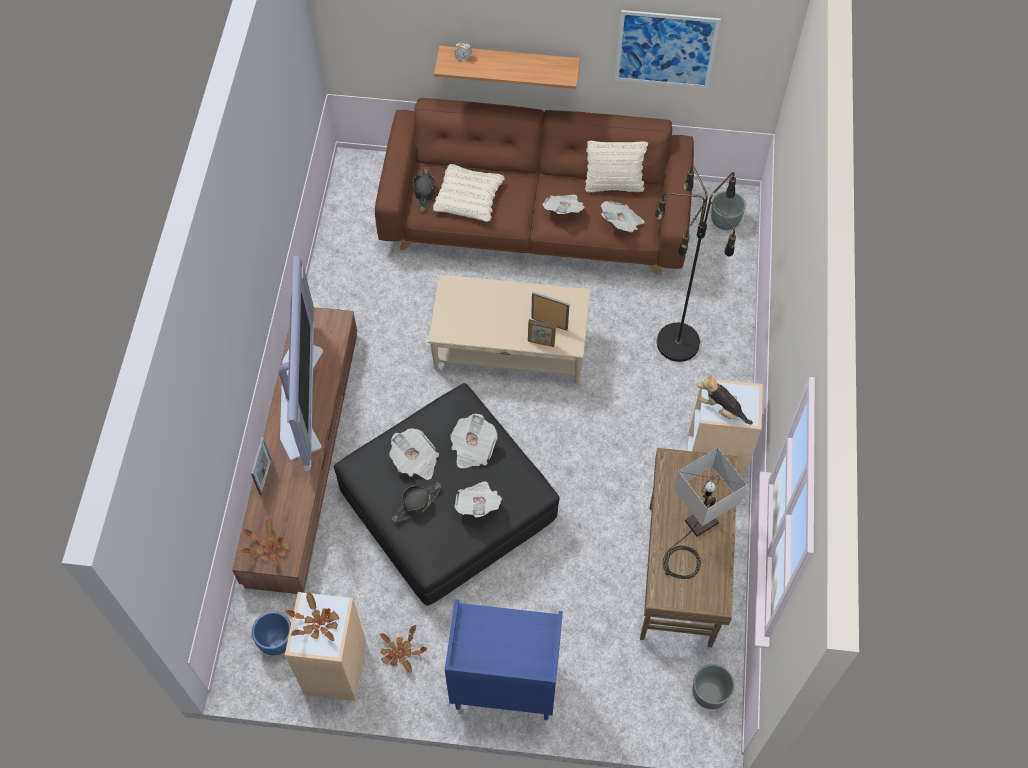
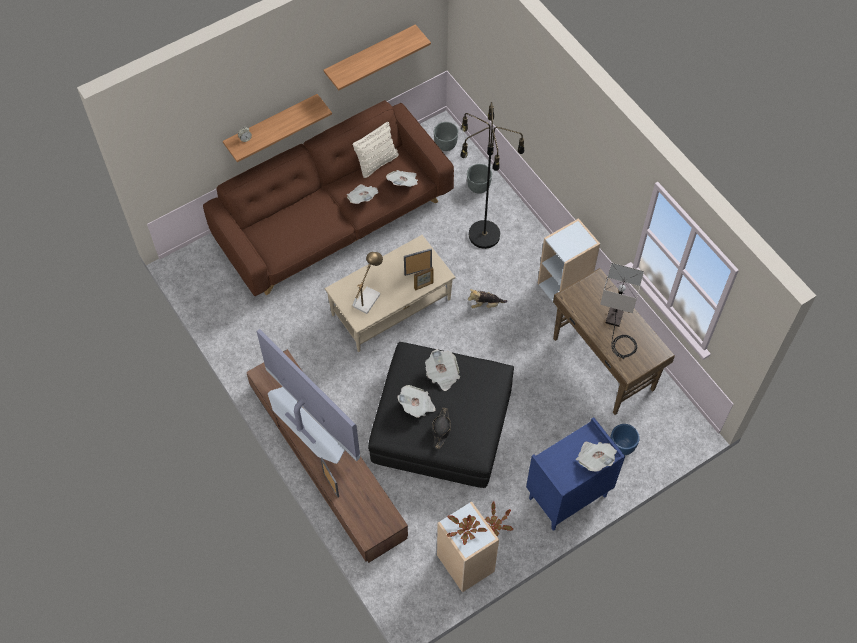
camera: 40 degrees left, 0 degrees up
(270, 548) = (375, 522): potted plant -> none
(277, 642) = (418, 577): blue planter -> blue planter (622, 447)
(424, 191) = (265, 244): black hat -> none
(469, 198) = (297, 230): beige pillow -> none
(473, 314) = (368, 297): none -> table lamp
(478, 504) = (476, 403): newspaper -> newspaper (594, 459)
(665, 49) = (370, 55): picture -> shelf
(709, 694) = (675, 415): grey planter -> grey planter (478, 187)
(722, 409) = (570, 247): plush toy -> plush toy (485, 304)

